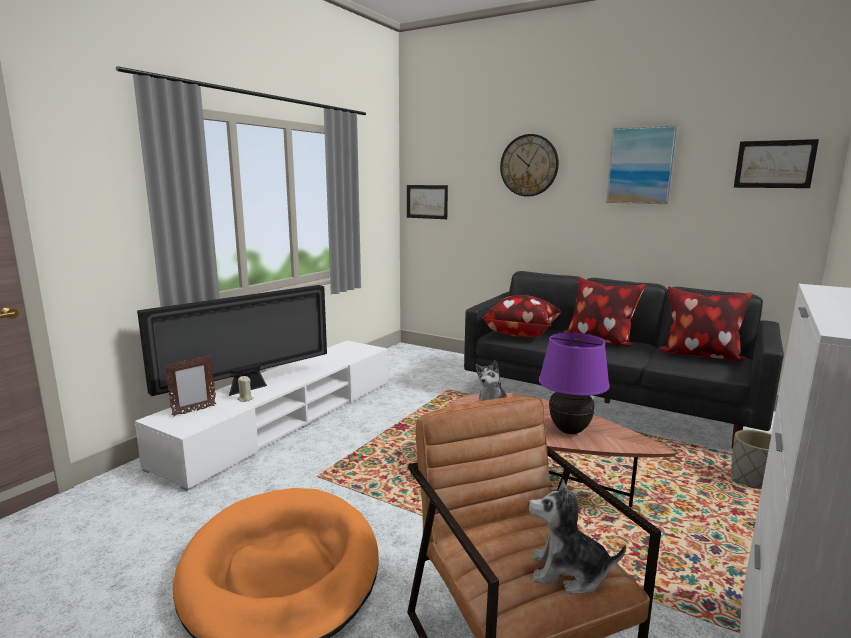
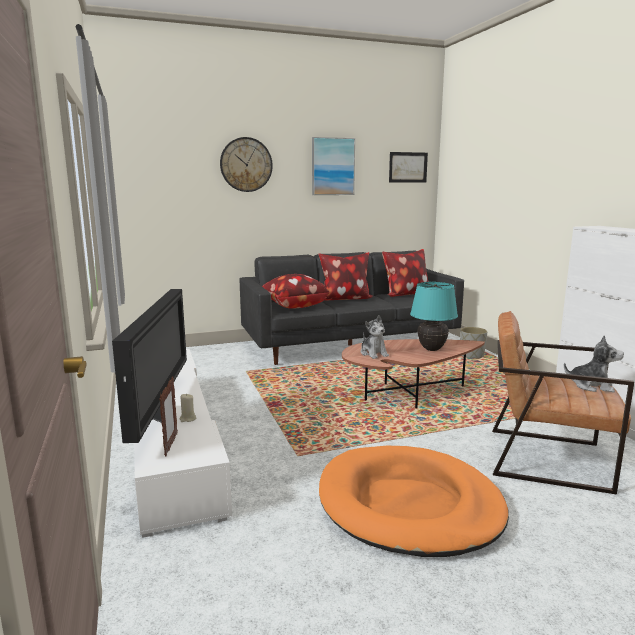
camera: 50 degrees left, 0 degrees up
(427, 201) = (139, 200): picture -> none
(568, 573) = (591, 386): plush toy -> plush toy turned 120 degrees counterclockwise
(569, 431) = (432, 349): purple table lamp -> turquoise table lamp

